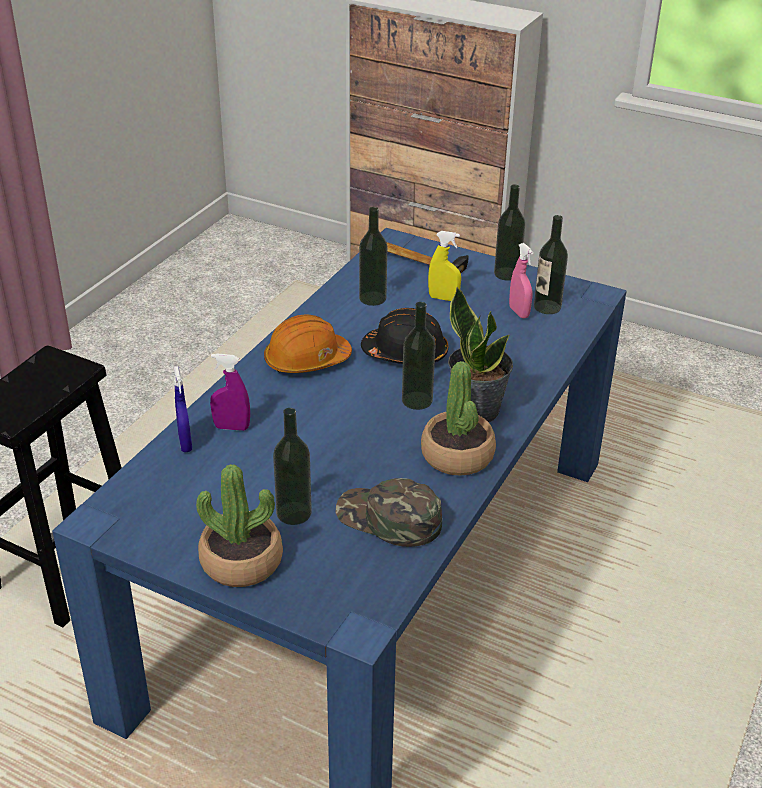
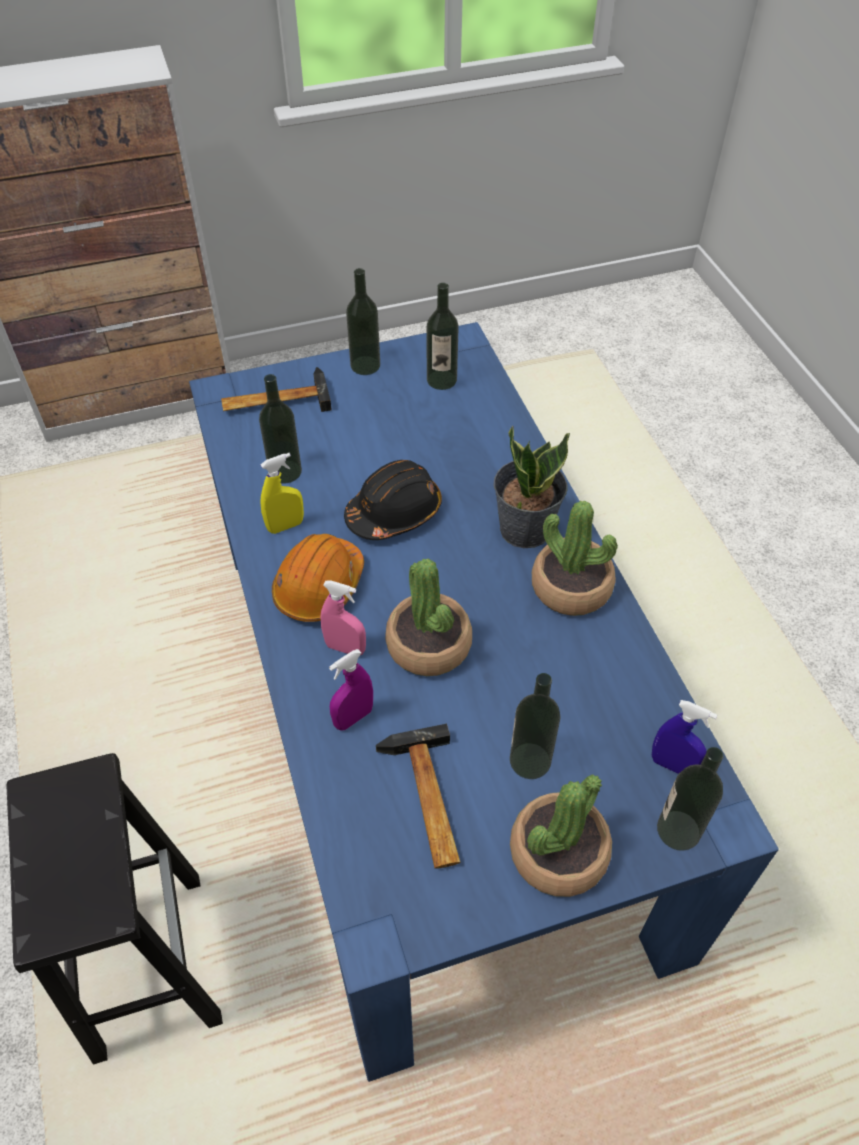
camera: 45 degrees left, 15 degrees up
(185, 443) = (335, 773): blue spray bottle -> blue spray bottle (672, 765)
(210, 488) = (426, 801): none -> hammer
(324, 425) = (429, 645): none -> potted plant
(388, 519) = (606, 697): green cap -> none
(417, 400) = (468, 556): bottle -> bottle (678, 830)
(443, 298) = (347, 428): yellow spray bottle -> yellow spray bottle (285, 526)
(519, 312) = (427, 401): pink spray bottle -> pink spray bottle (345, 648)

